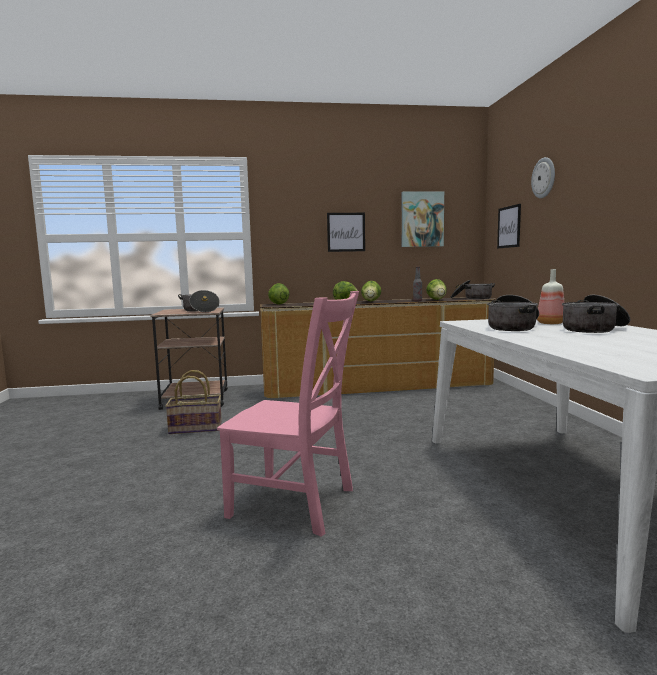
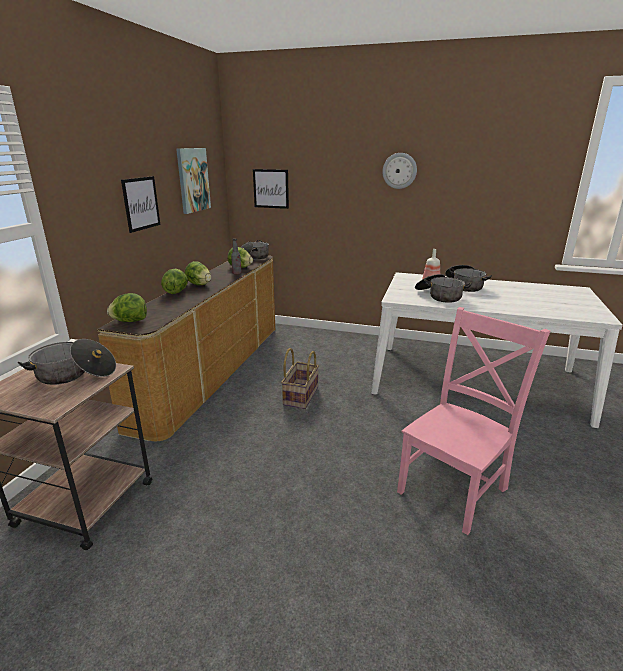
camera: 65 degrees left, 15 degrees up
(196, 428) = (215, 520): basket -> basket (300, 396)
(544, 178) = (320, 152): wall clock -> wall clock (399, 170)

